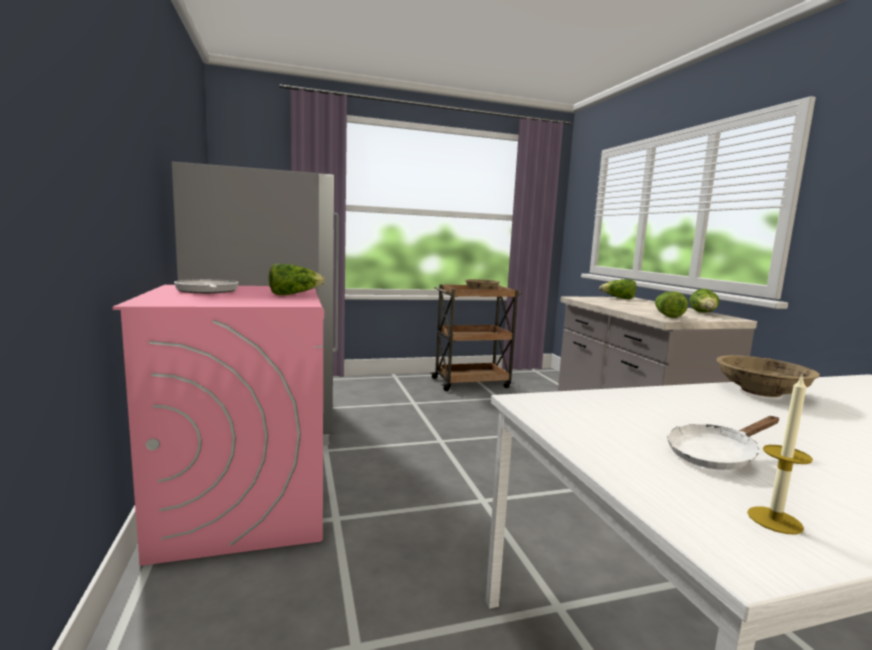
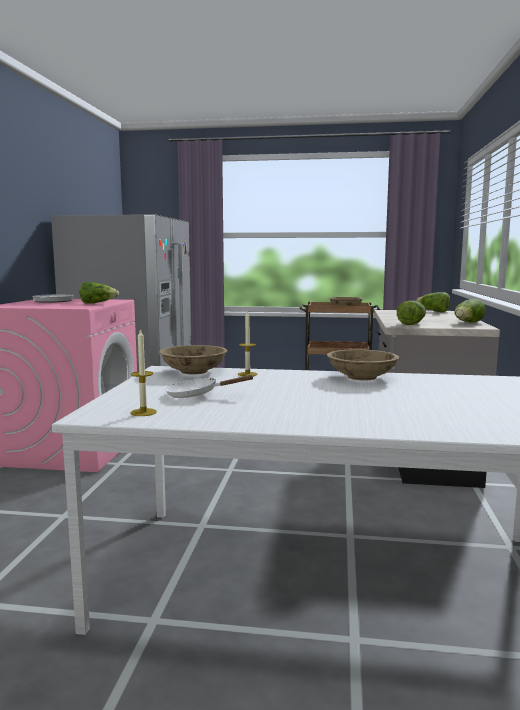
camera: 25 degrees right, 0 degrees up
(577, 402) = (194, 371): none -> beige bowl
(647, 400) = (247, 374): none -> candle

